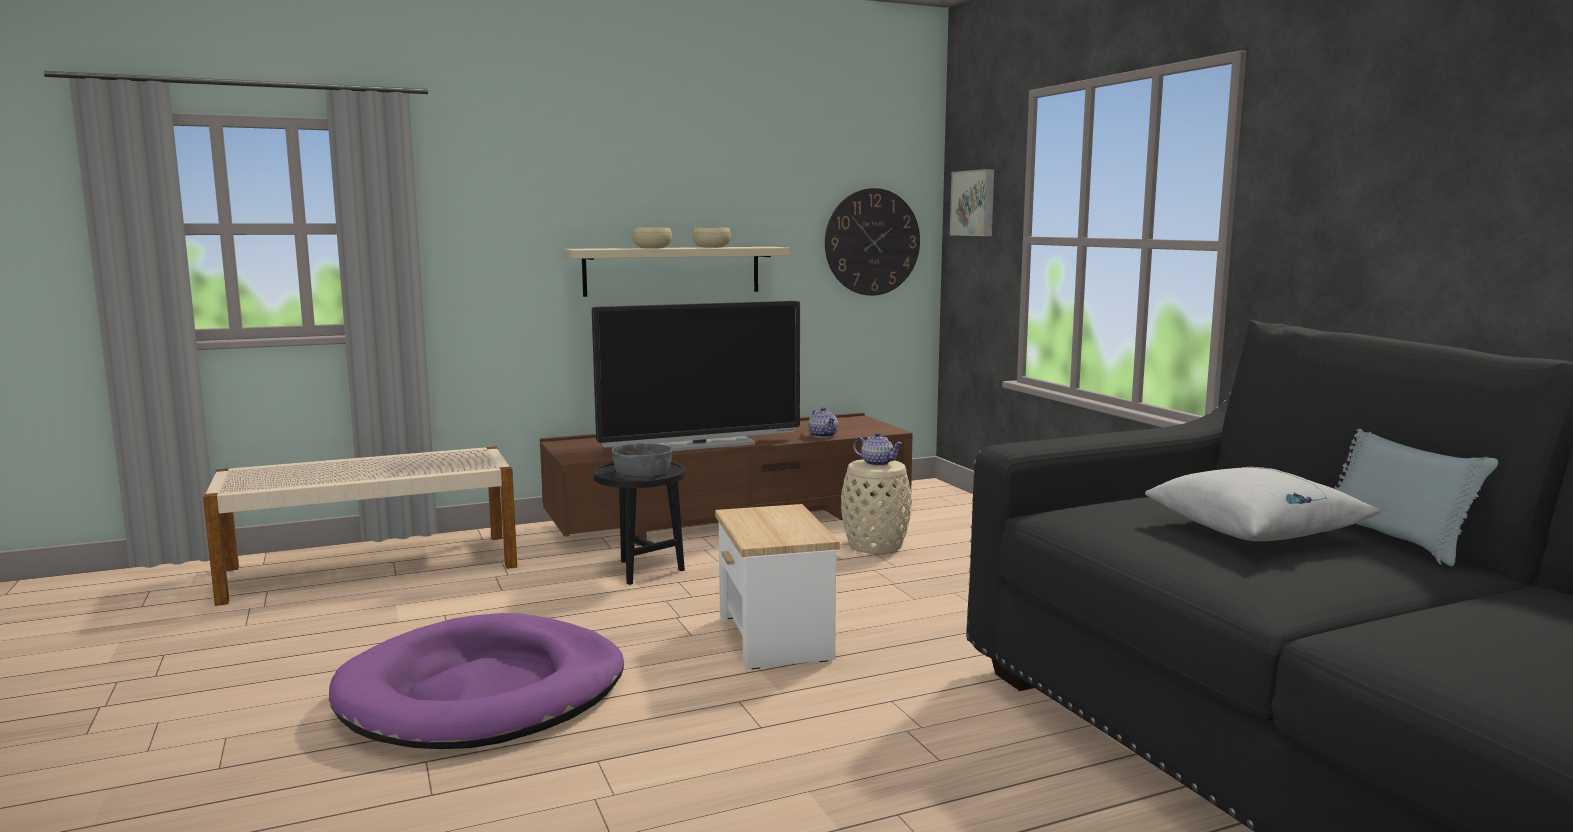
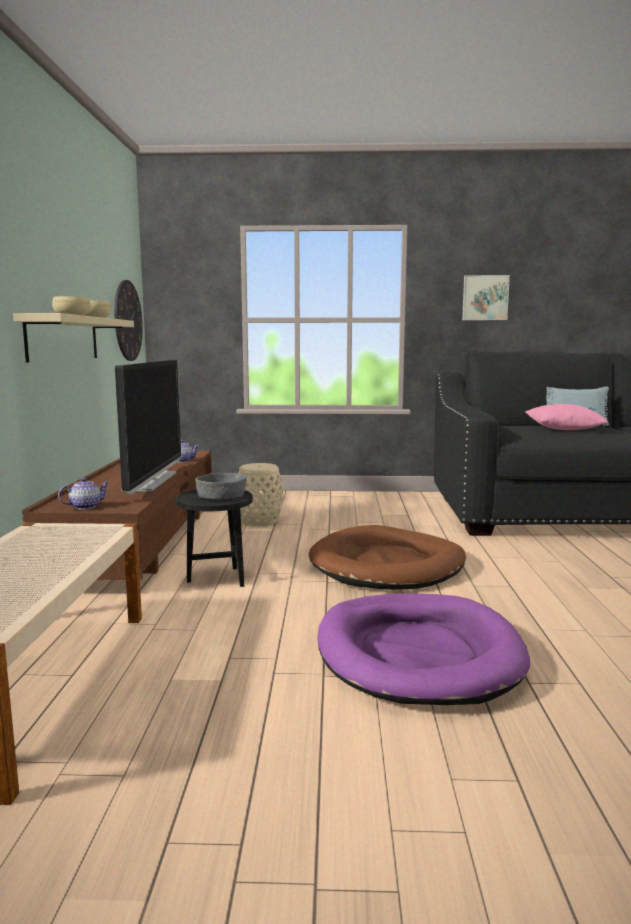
camera: 65 degrees left, 0 degrees up
(772, 638) = (387, 565): side table -> brown dog bed
(877, 463) = (257, 465): teapot -> teapot (85, 506)
(974, 203) = (185, 296): picture -> picture (485, 298)
(1254, 531) = (563, 429): grey pillow -> pink pillow

